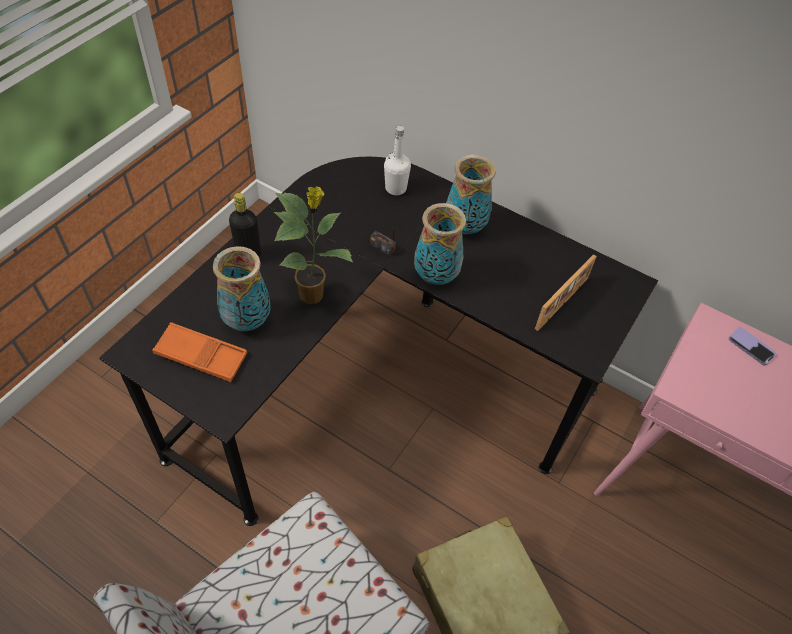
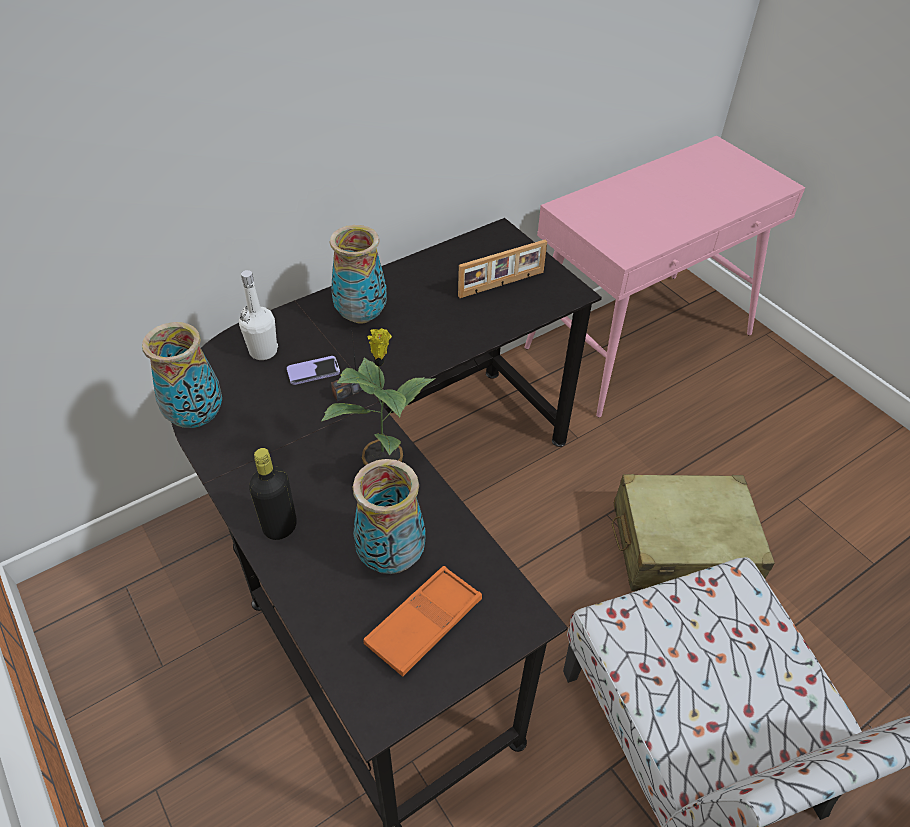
camera: 65 degrees left, 5 degrees down
(436, 276) = (417, 361): vase -> vase (197, 417)
(562, 304) = (502, 285): picture frame -> picture frame turned 90 degrees clockwise
(751, 347) = (599, 198): phone -> phone (313, 371)

